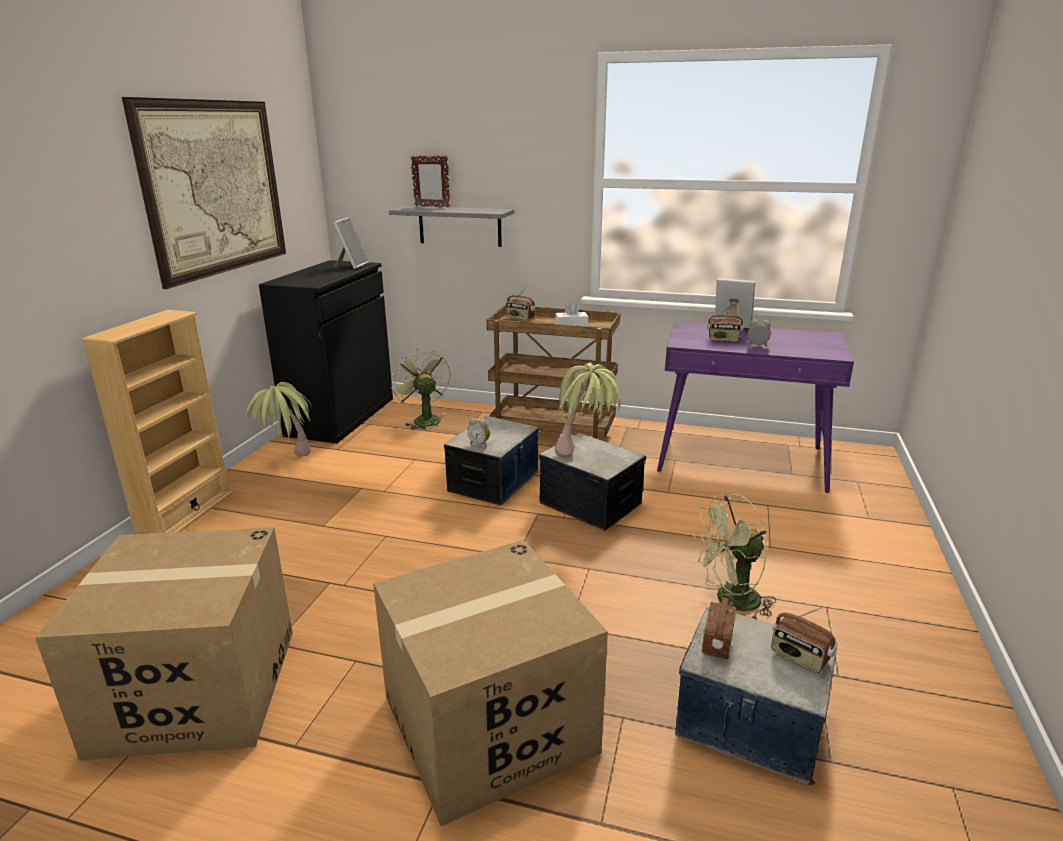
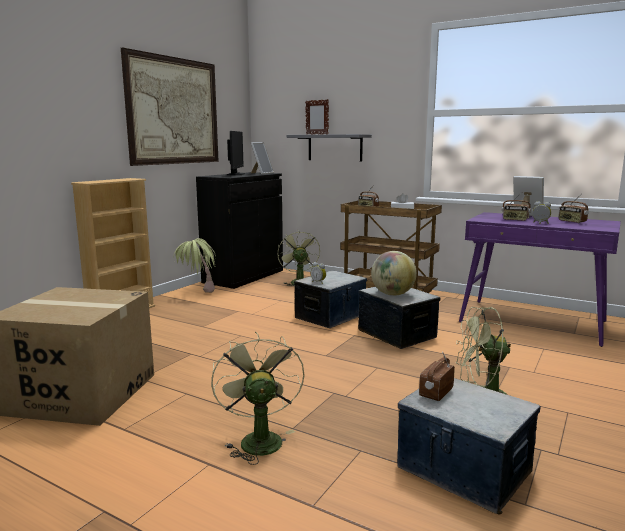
camera: 15 degrees right, 10 degrees down
(315, 272) = (235, 174): none -> monitor
(488, 725) = (258, 439): cardboard box -> green fan
(586, 458) = (392, 294): potted plant -> globe
(799, 657) = (500, 408): radio -> radio (572, 221)

